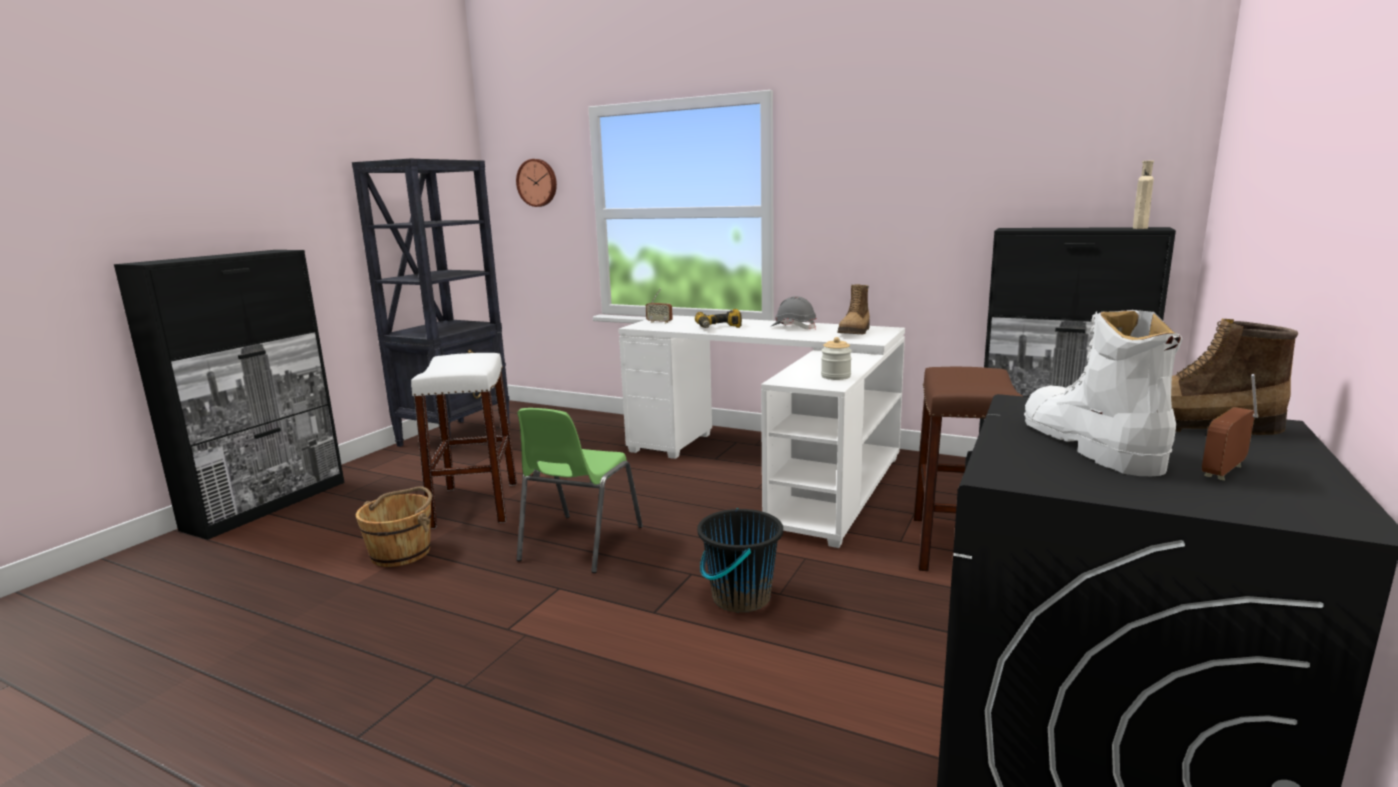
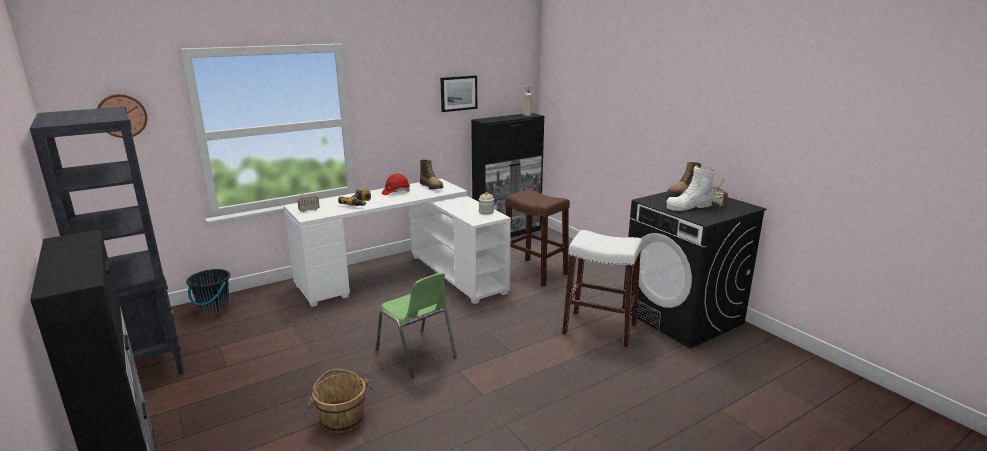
camera: 60 degrees left, 5 degrees up
(475, 504) = (305, 377): white stool -> white stool (599, 329)
(740, 597) = (521, 328): black bucket -> black bucket (214, 310)
(793, 327) = (396, 192): grey hard hat -> red hard hat
(979, 175) = (458, 93): none -> picture
(1089, 444) = (689, 206): white boot -> white boot turned 45 degrees counterclockwise

